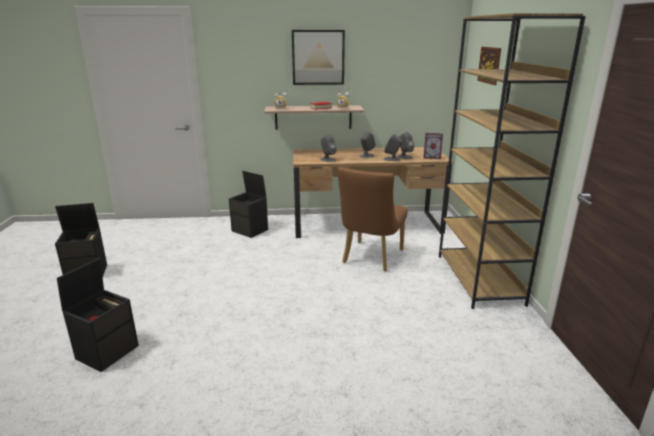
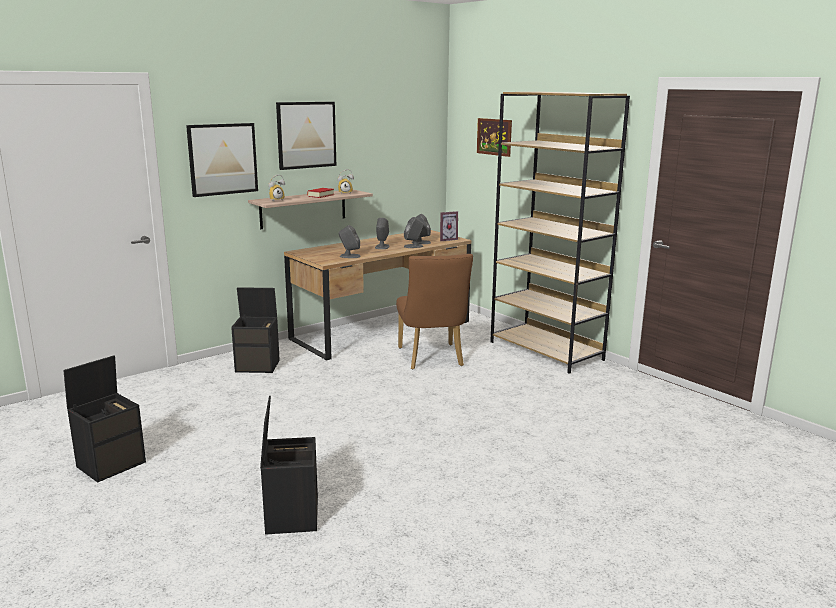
camera: 35 degrees left, 5 degrees down
(246, 73) = (223, 159): none -> picture

